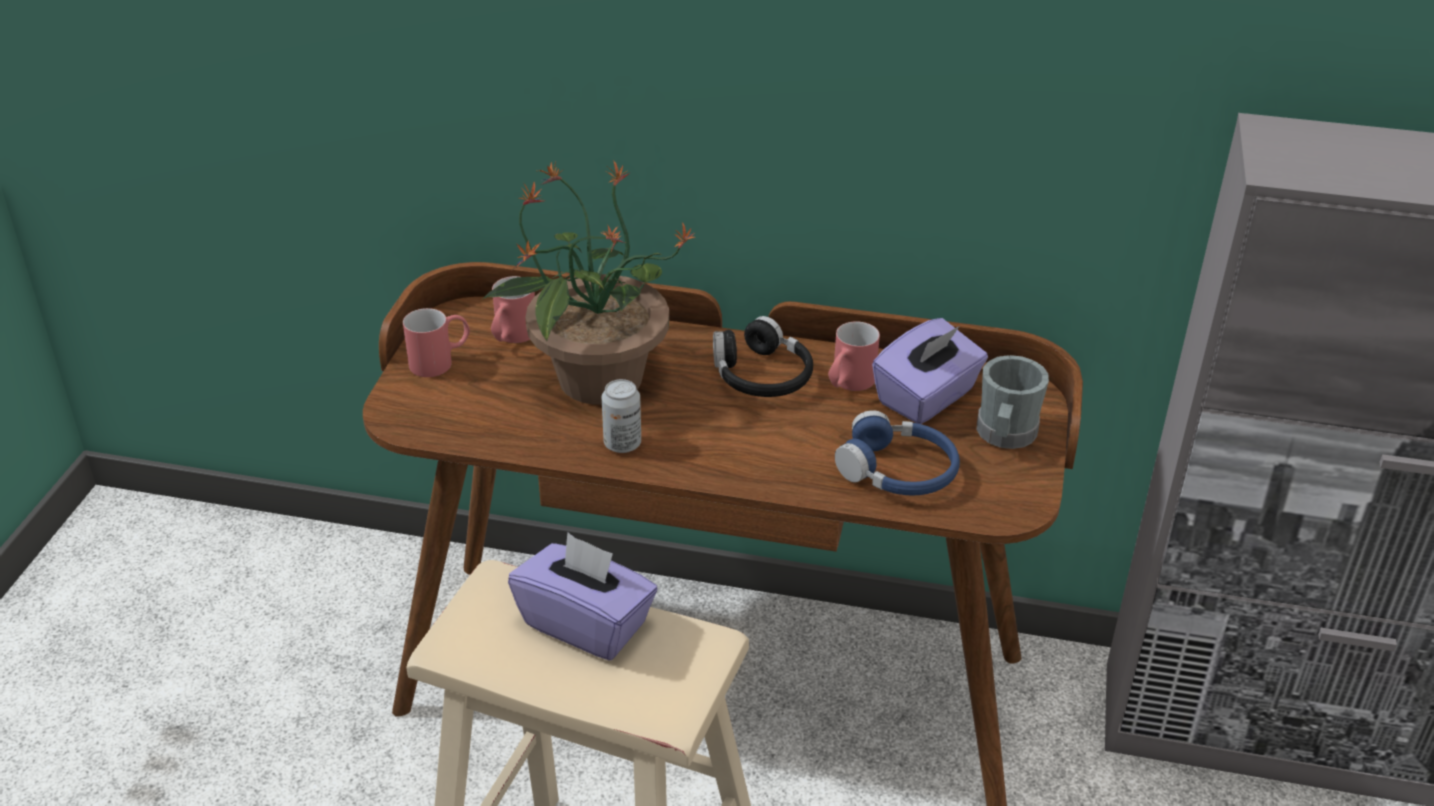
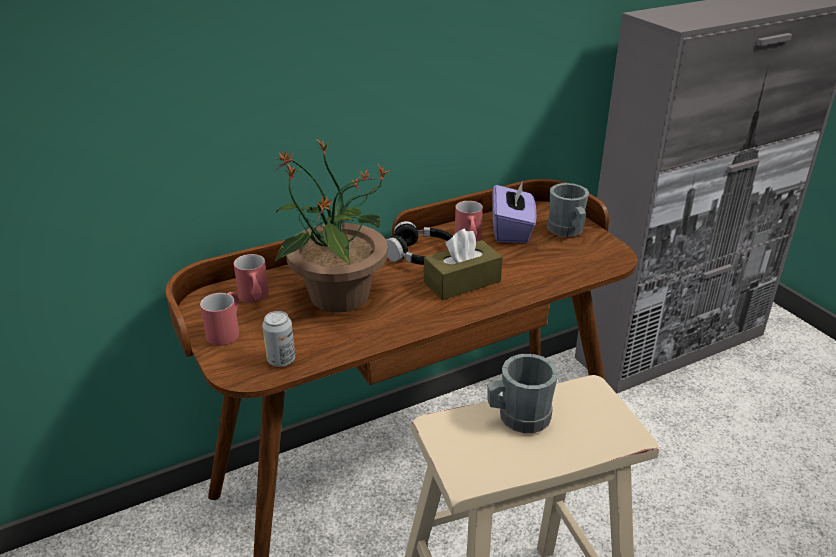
camera: 40 degrees left, 5 degrees down
(586, 624) = (519, 417): purple tissue box -> grey mug
(622, 444) = (400, 320): can -> can (281, 360)
(758, 435) = (462, 282): none -> brown tissue box
(898, 471) = (548, 267): blue headphones -> none

